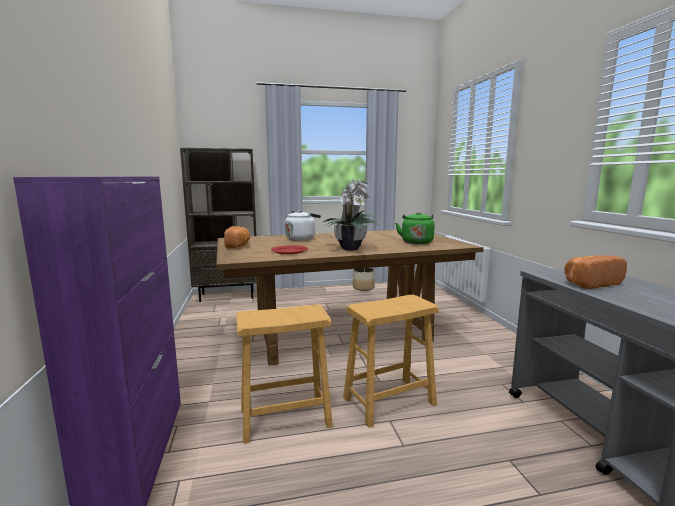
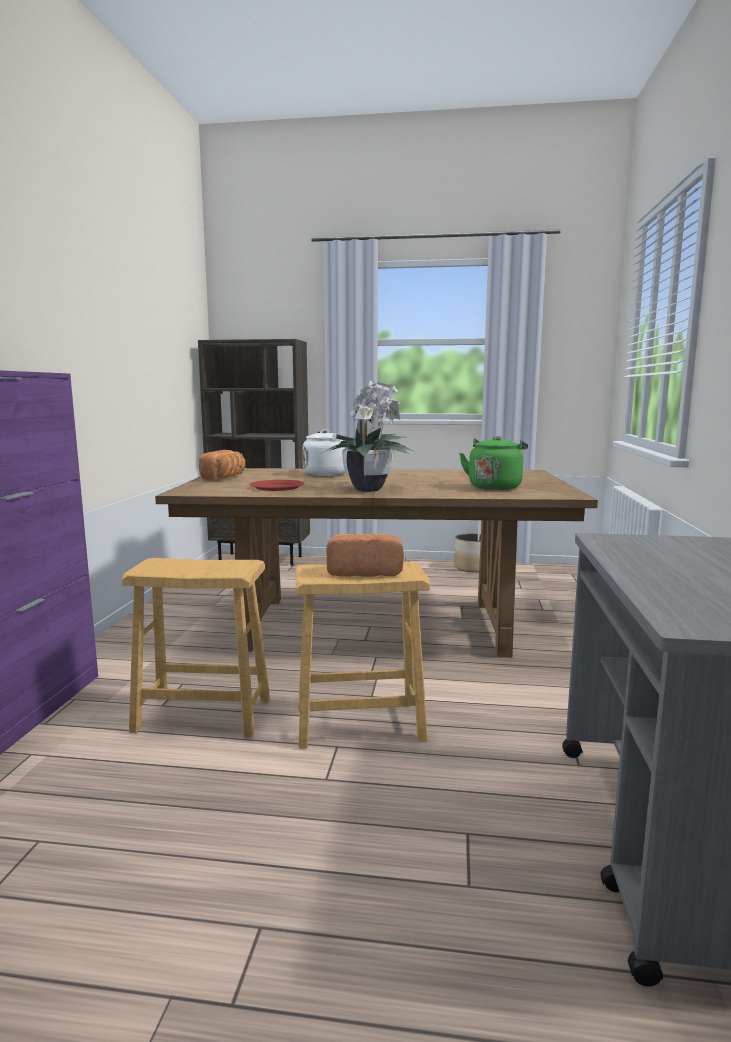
camera: 20 degrees right, 0 degrees up
(589, 283) = (652, 558): bread -> bread (364, 571)

